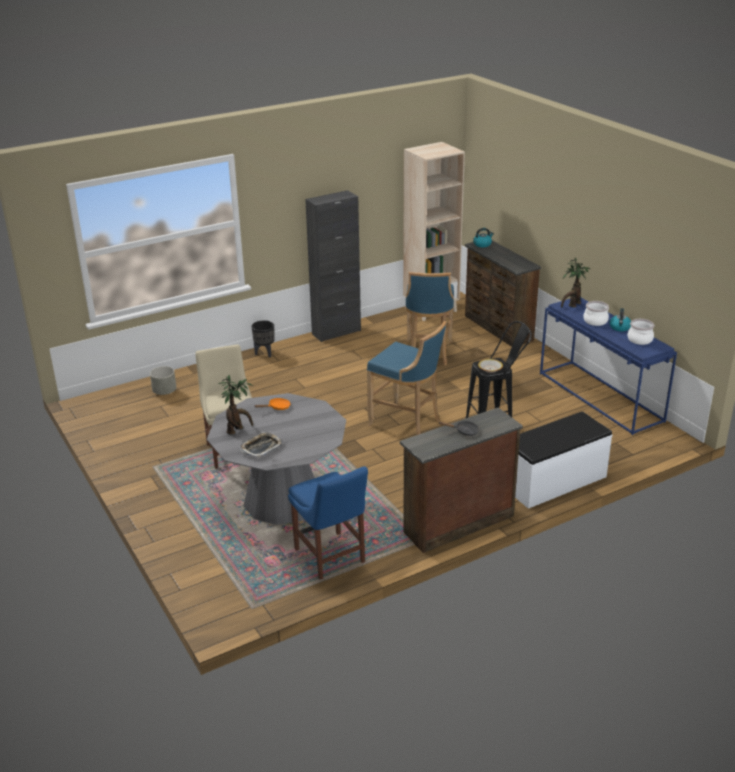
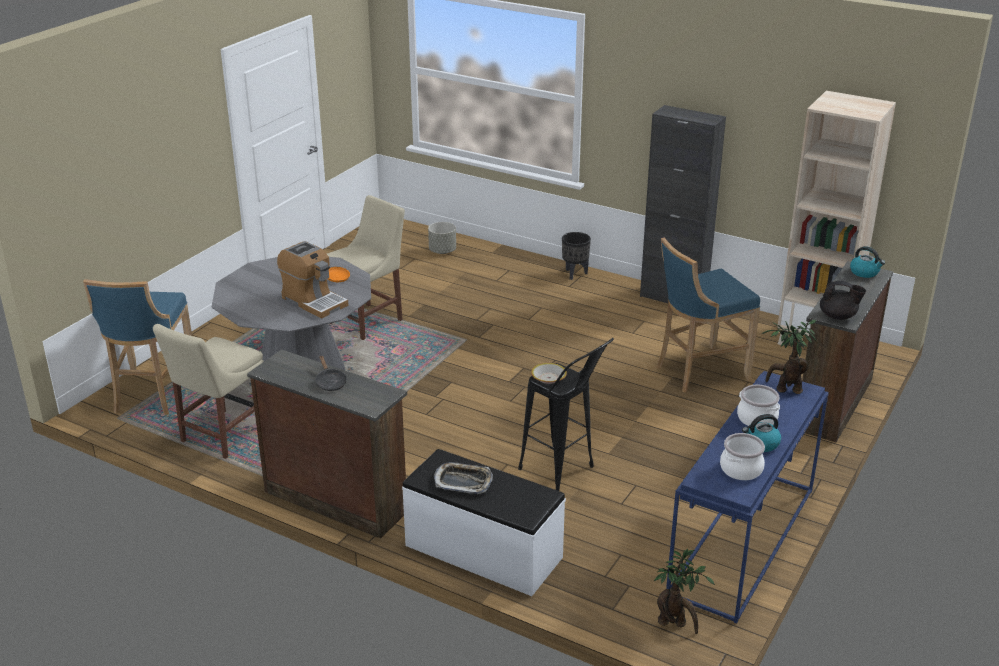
camera: 60 degrees right, 0 degrees up
(237, 430) = (275, 271): potted plant -> potted plant (675, 624)
(261, 447) = (250, 292): tray -> tray (463, 481)
(306, 424) = (313, 301): none -> coffee machine
(331, 558) = (221, 436): blue chair -> beige chair
(407, 422) = (520, 404): blue stool -> blue stool (152, 395)
(523, 265) = (838, 316): none -> black teapot

